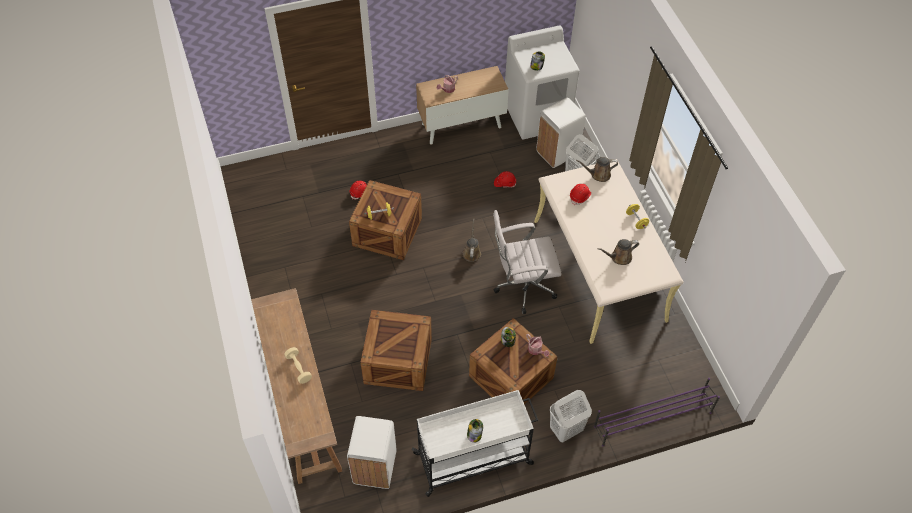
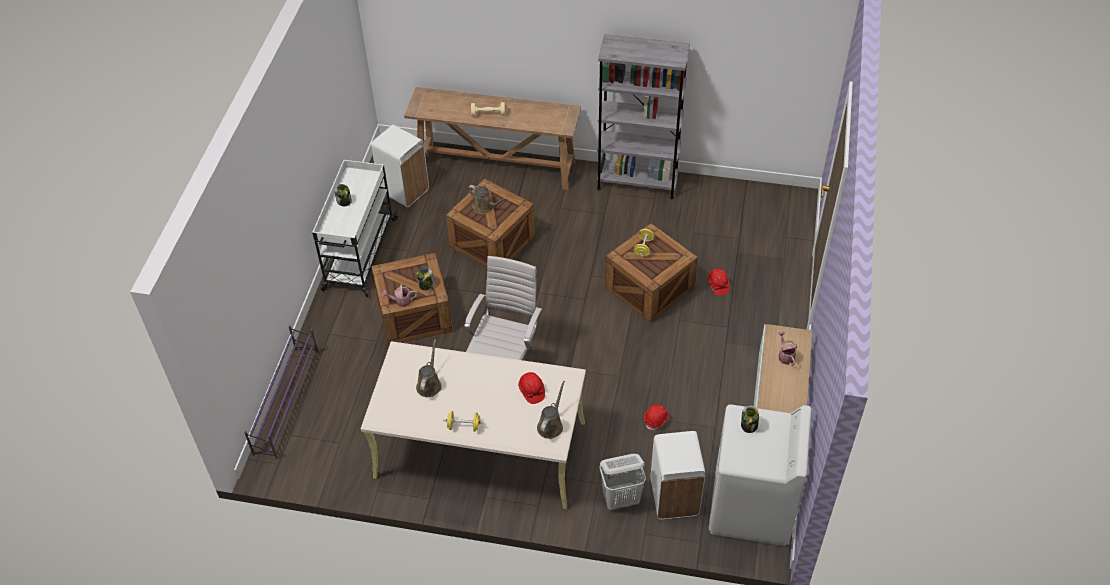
camera: 120 degrees right, 5 degrees down
(270, 286) = (637, 182): none -> grey bookcase
(471, 252) = (578, 346): brown watering can -> brown watering can (485, 207)
(565, 430) = (332, 329): white laundry basket -> none

